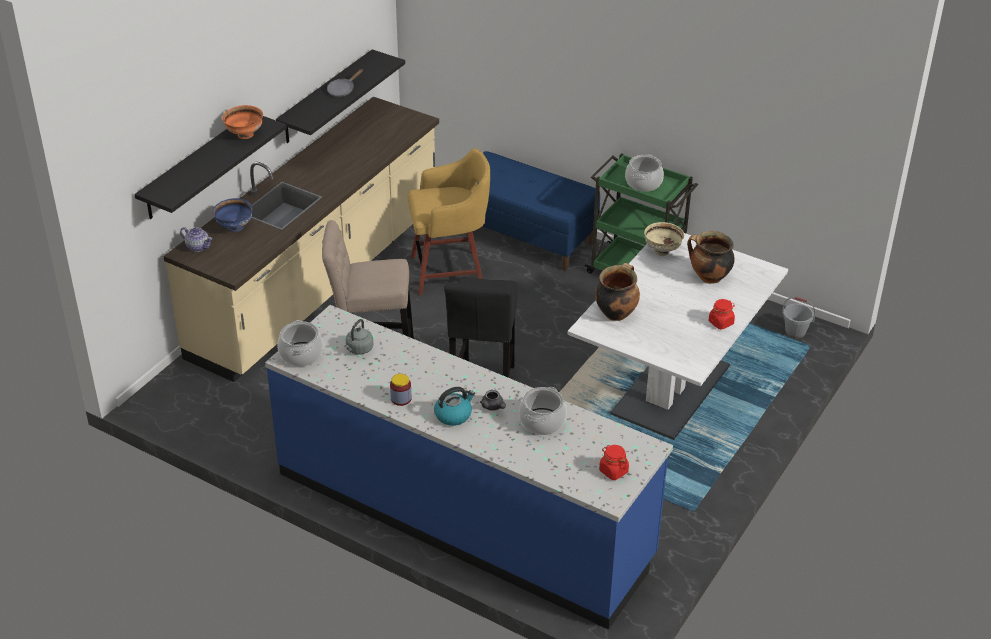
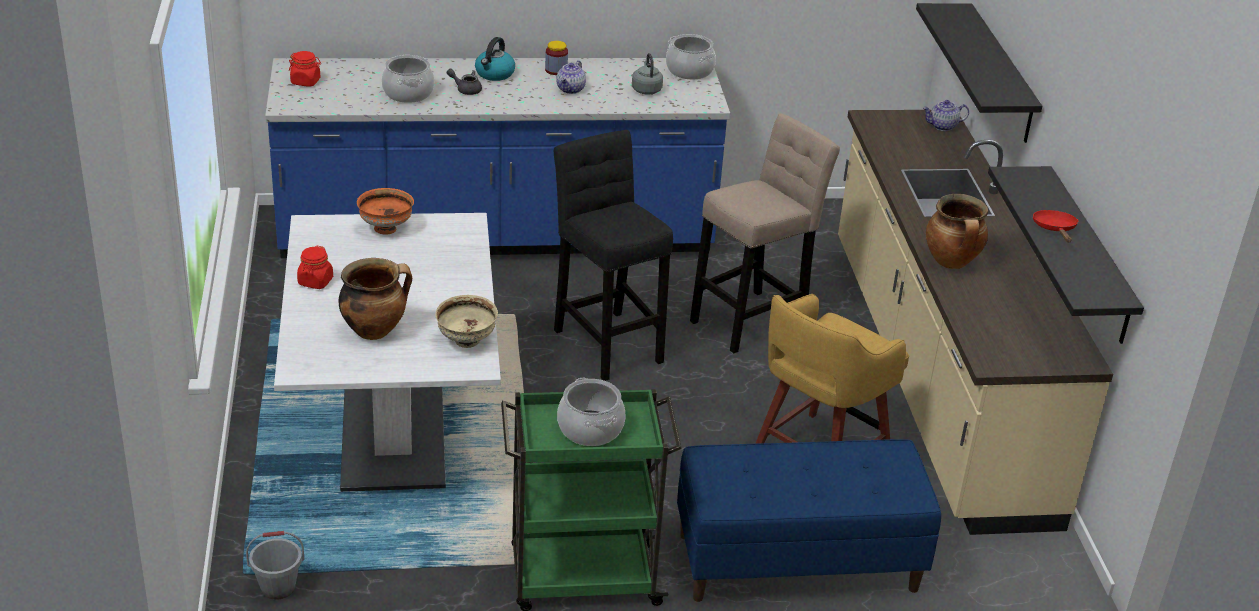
camera: 140 degrees right, 5 degrees down
(234, 228) = (945, 154): blue bowl -> none
(244, 135) = (993, 80): orange bowl -> orange bowl (385, 228)
(343, 90) = (1055, 229): grey frying pan -> red frying pan
(414, 373) = (571, 89): none -> teapot
(616, 313) = (451, 247): cooking pot -> cooking pot (952, 262)

